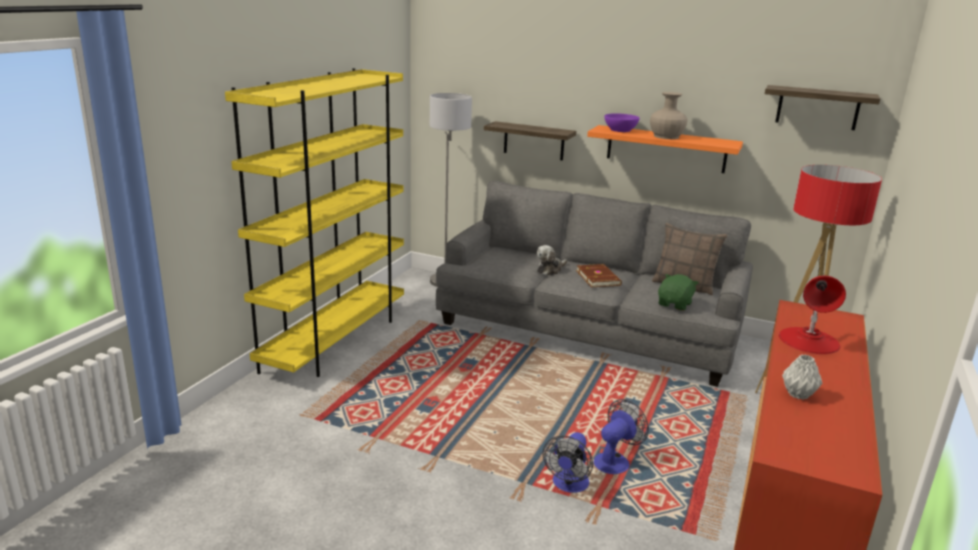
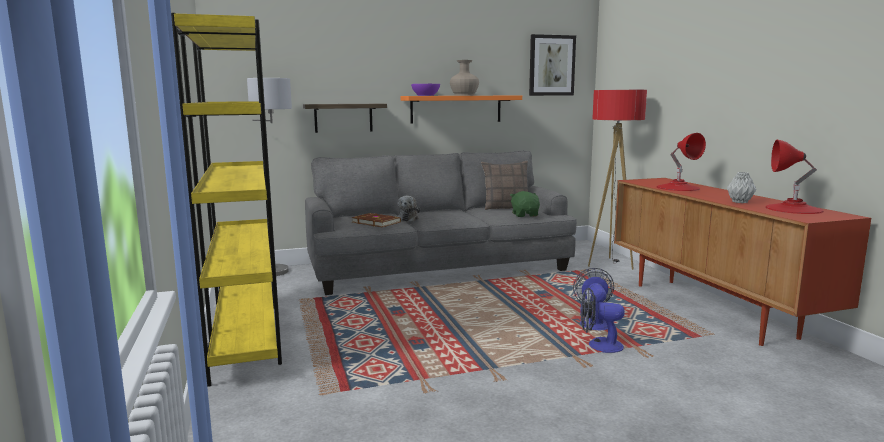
camera: 40 degrees left, 10 degrees down
(568, 485) = (599, 345): fan -> fan turned 120 degrees clockwise
(598, 278) = (452, 214): brown book -> brown book (376, 222)
(818, 107) = (551, 65): shelf -> picture
(826, 434) = (793, 209): none -> red table lamp

